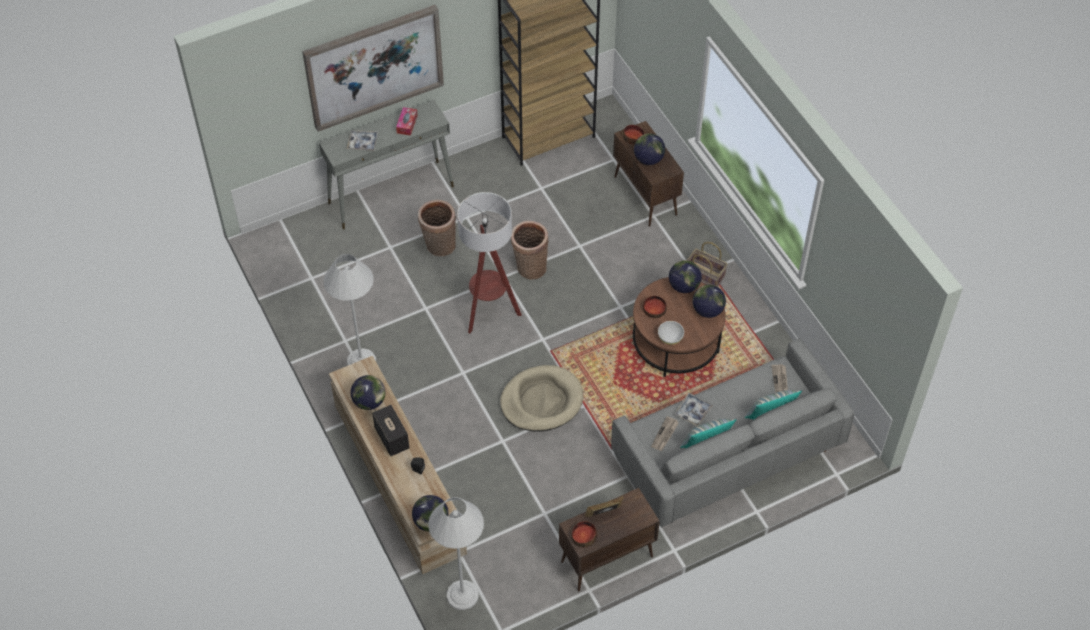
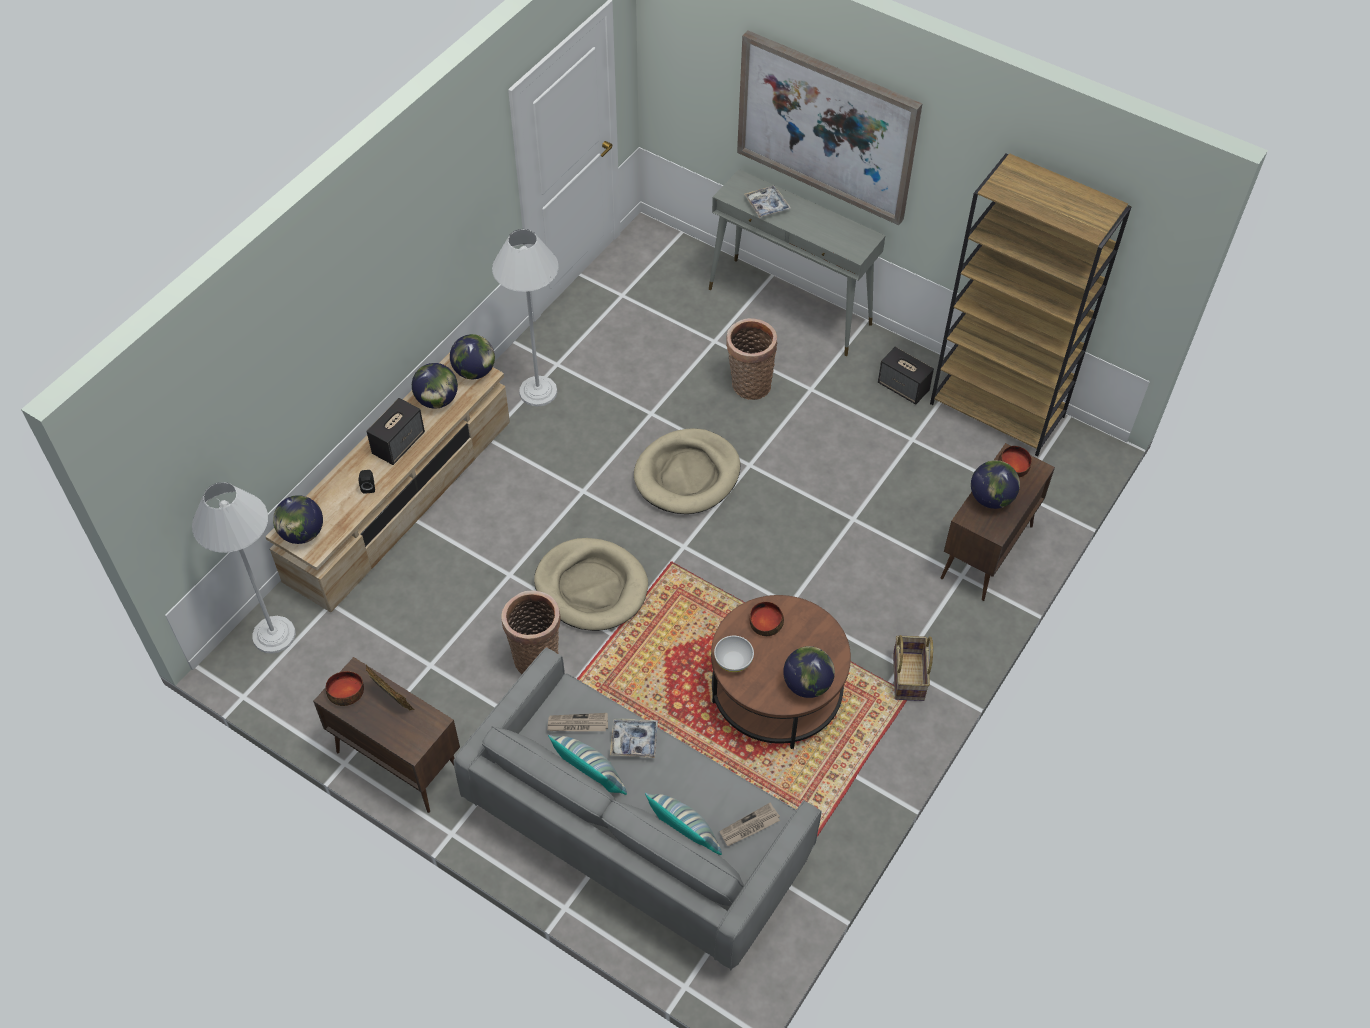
camera: 60 degrees right, 0 degrees up
(407, 124) = (826, 229): tissue box -> none
(489, 312) = (687, 475): floor lamp -> beige dog bed
(499, 171) = (903, 387): none -> speaker
(529, 267) = (782, 484): basket -> basket (536, 656)
(683, 286) = (828, 639): globe -> globe (474, 371)

